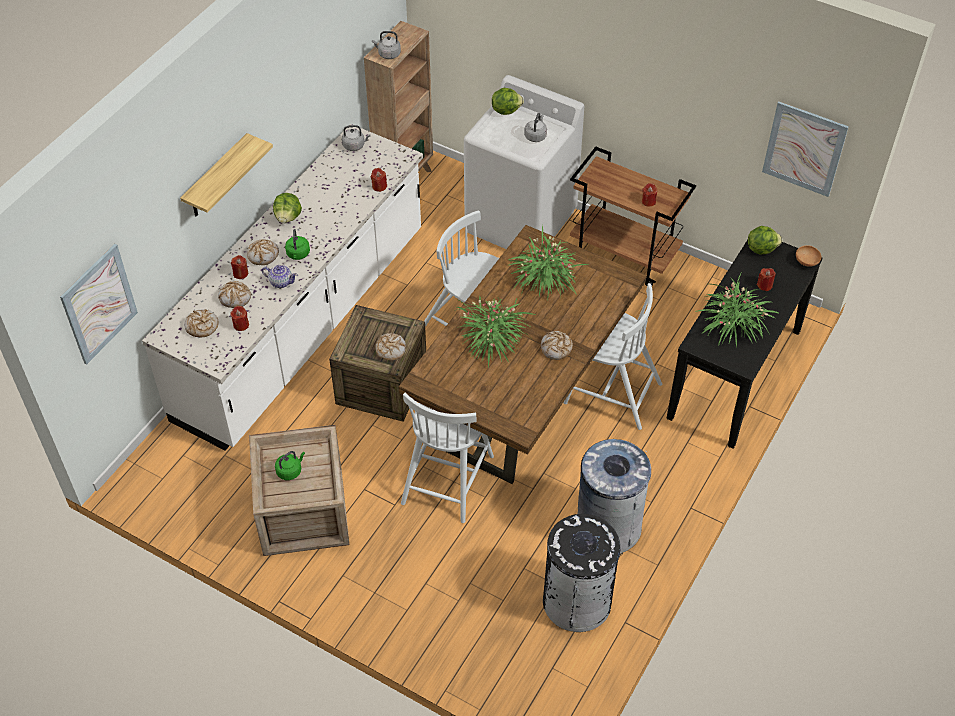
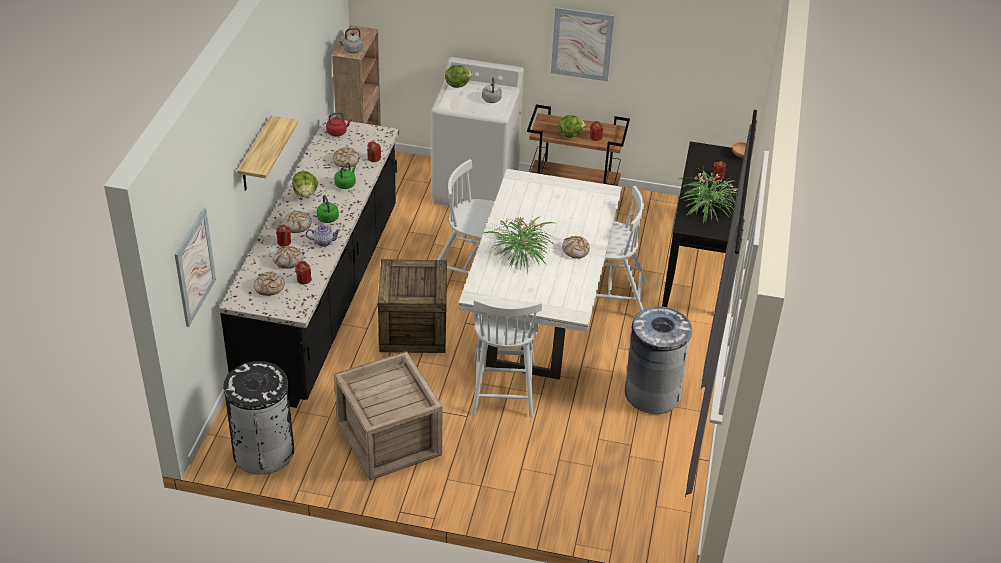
camera: 20 degrees left, 10 degrees down
(290, 471) = (382, 394): green kettle -> green kettle (346, 184)
(303, 325) = (322, 298): white counter -> black counter
(355, 145) = (337, 132): grey kettle -> red kettle
(390, 349) = (427, 286): bread -> bread (346, 161)
(523, 400) = (539, 316): brown dining table -> white dining table
(545, 279) = (541, 204): potted plant -> none
(577, 601) = (653, 452): black trash can -> black trash can (264, 451)
(761, 248) = (702, 152): lettuce -> lettuce (570, 134)
(804, 149) = (721, 63): picture -> picture (582, 44)

